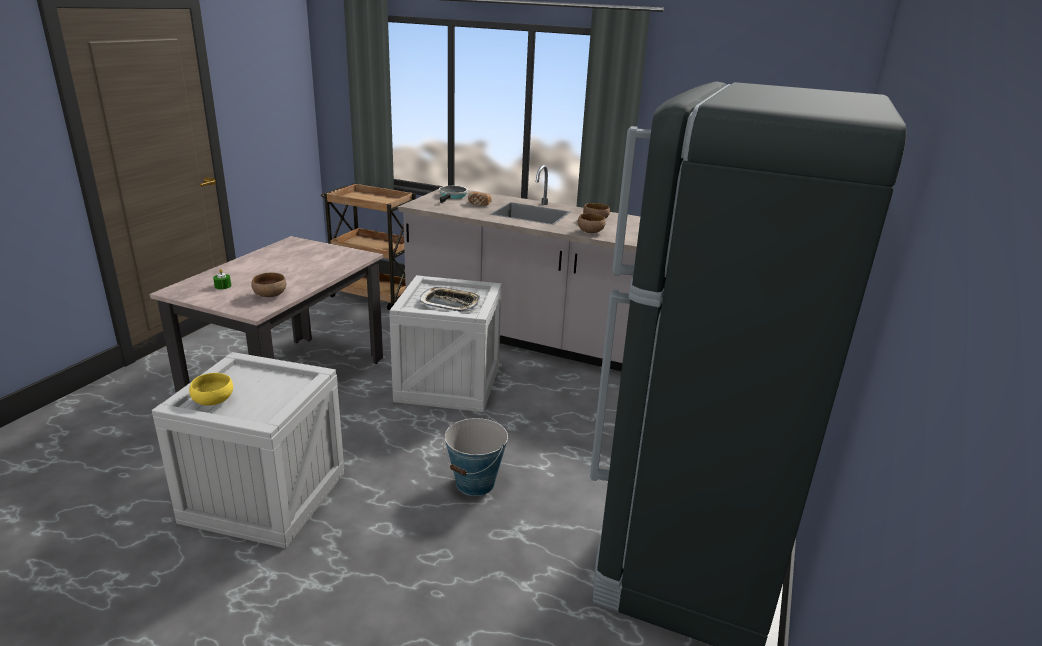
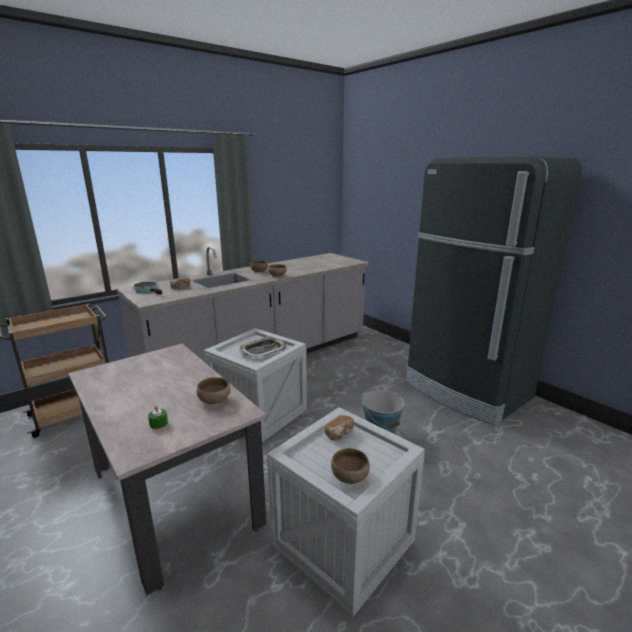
camera: 60 degrees left, 5 degrees down
(214, 401) = (350, 476): yellow bowl -> brown bowl
(287, 383) = (340, 434): none -> bread

